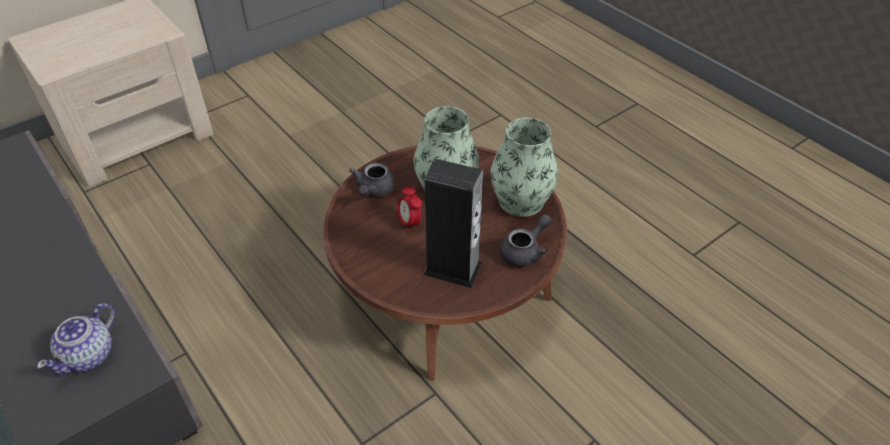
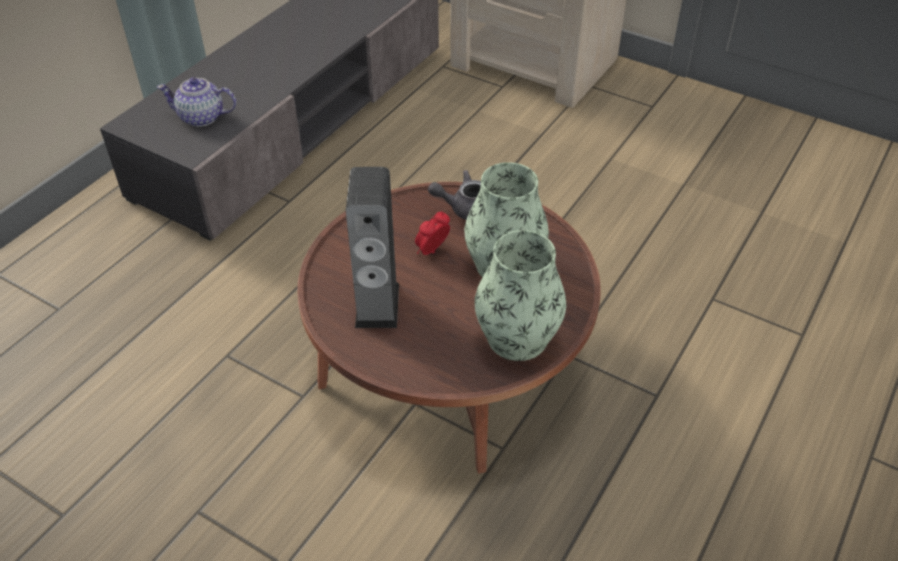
camera: 70 degrees right, 0 degrees up
(525, 251) = (429, 361): grey teapot -> none

